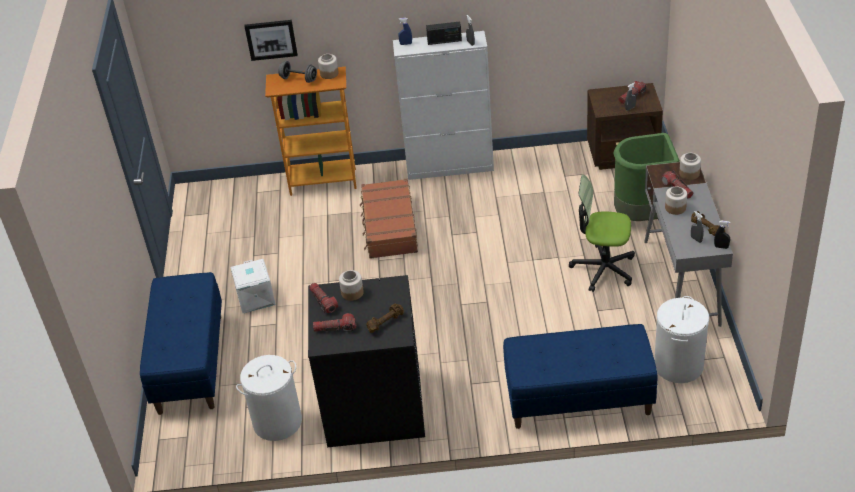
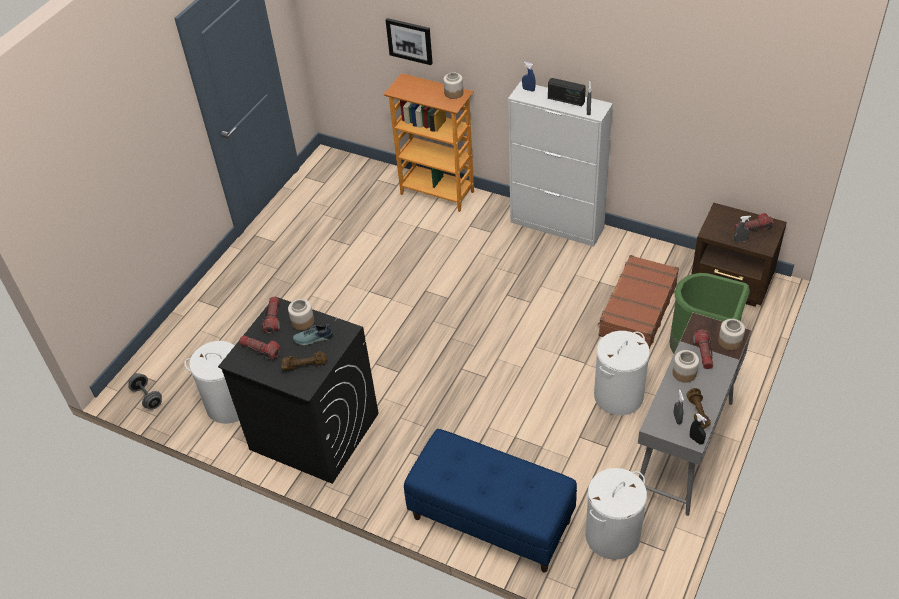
camera: 30 degrees right, 5 degrees up
(190, 363) = (207, 315): blue bench -> none
(255, 298) = (300, 279): white storage box -> none
(298, 79) = (424, 88): grey dumbbell -> grey dumbbell (147, 397)
(374, 301) = (313, 339): none -> shoe
(389, 227) = (458, 262): brown suitcase -> brown suitcase (637, 310)
(603, 269) = (618, 396): office chair -> white laundry basket

